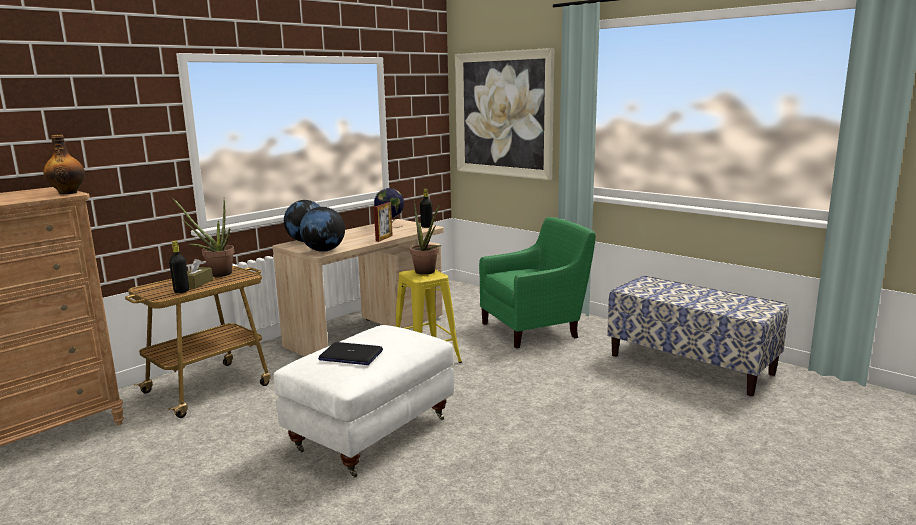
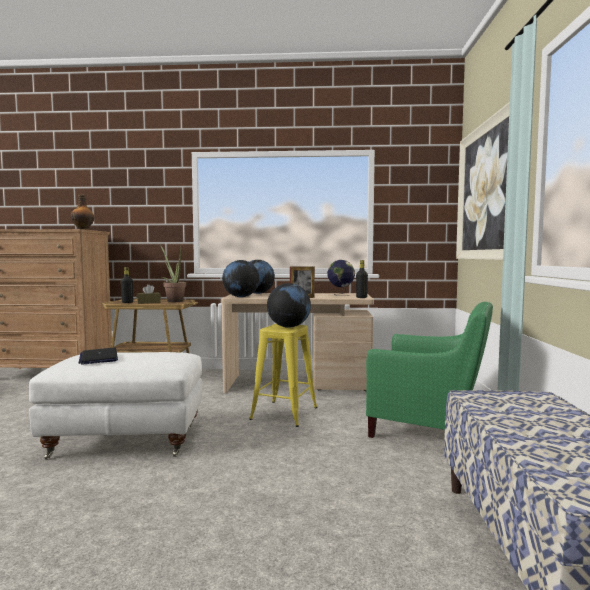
camera: 50 degrees right, 10 degrees down
(427, 273) = (289, 327): potted plant -> globe

